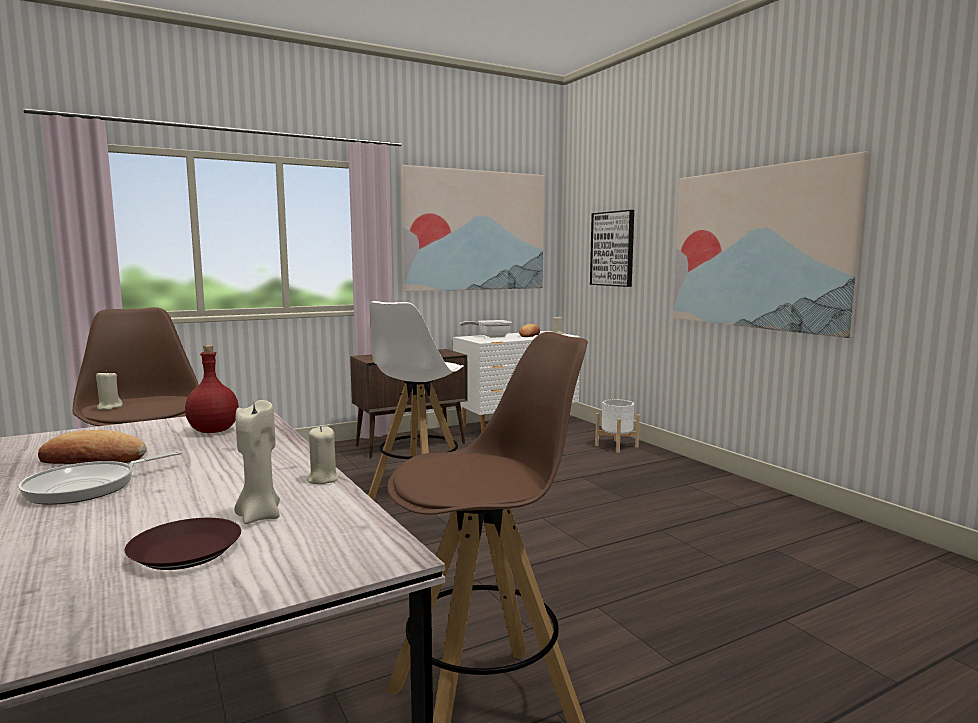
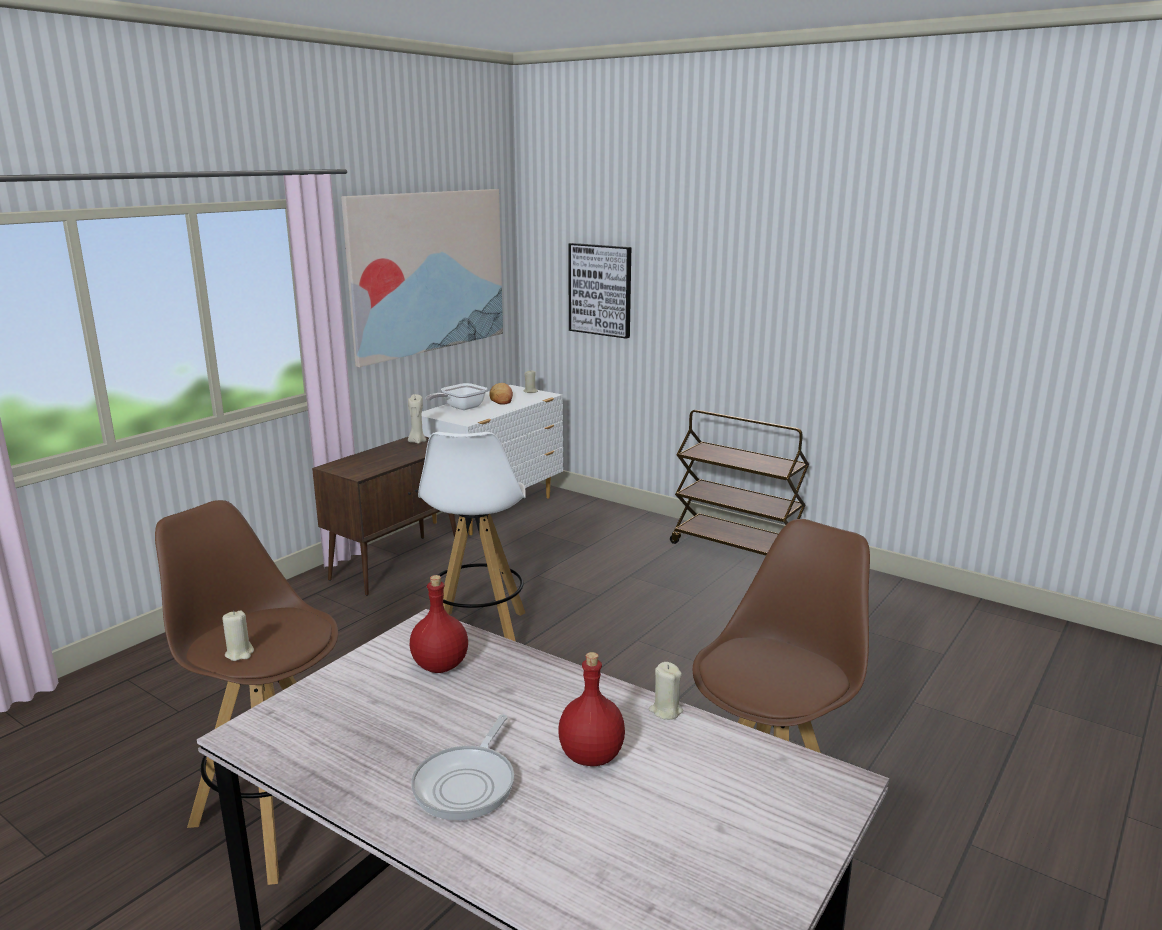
camera: 25 degrees left, 10 degrees up
(93, 459) = (393, 744): bread -> none
(185, 552) = (696, 829): brown plate -> none
(207, 491) = (592, 755): none -> red bottle
(259, 517) = (688, 773): beige candle -> beige candle (417, 441)
(616, 446) = (630, 524): white planter -> none
(698, 474) = (736, 549): none -> brown cart
(758, 248) = (795, 312): picture -> none

